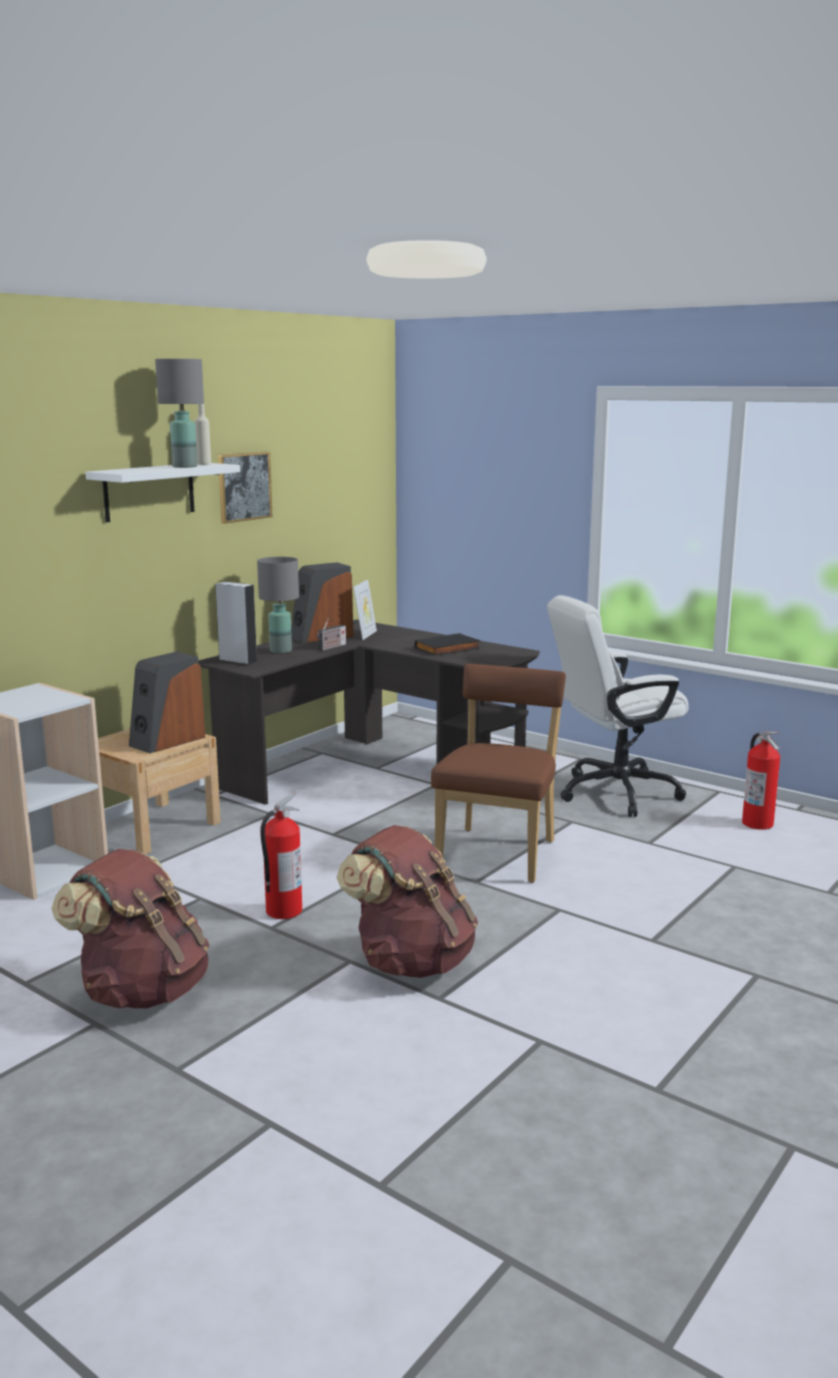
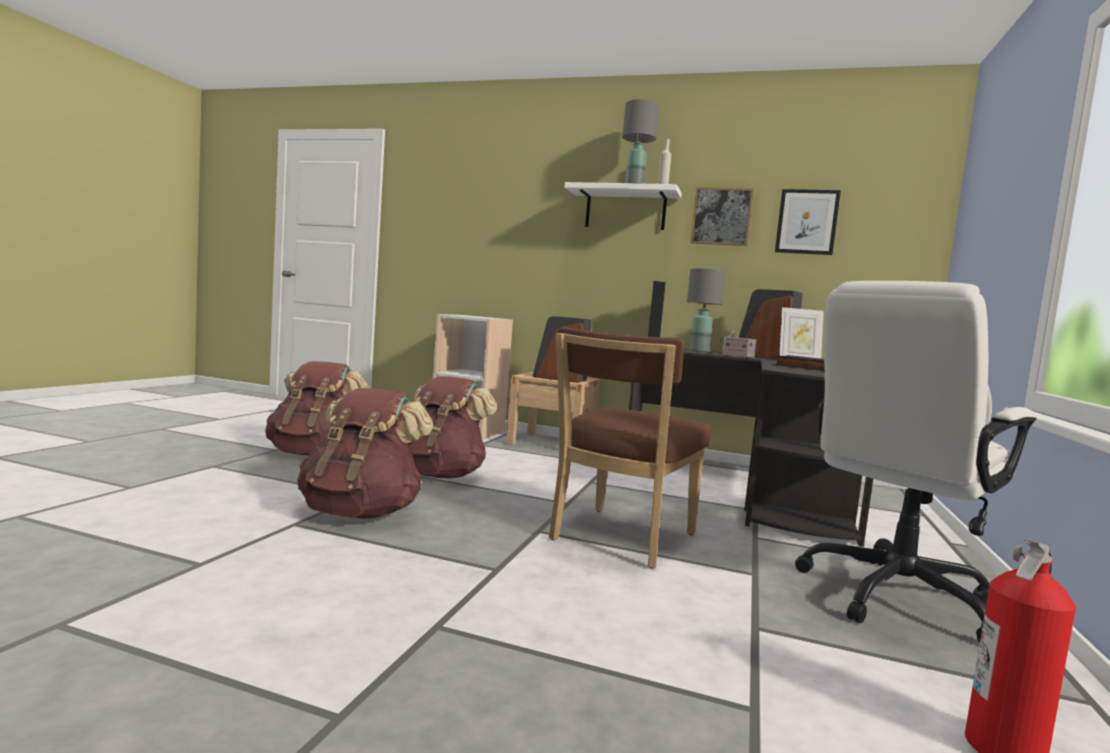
camera: 70 degrees right, 10 degrees down
(283, 911) = (439, 475): fire extinguisher -> brown backpack
(310, 482) = (806, 222): none -> picture
(499, 852) = (619, 539): brown chair -> brown chair turned 120 degrees clockwise
(612, 794) = (893, 600): white office chair -> white office chair turned 90 degrees counterclockwise

